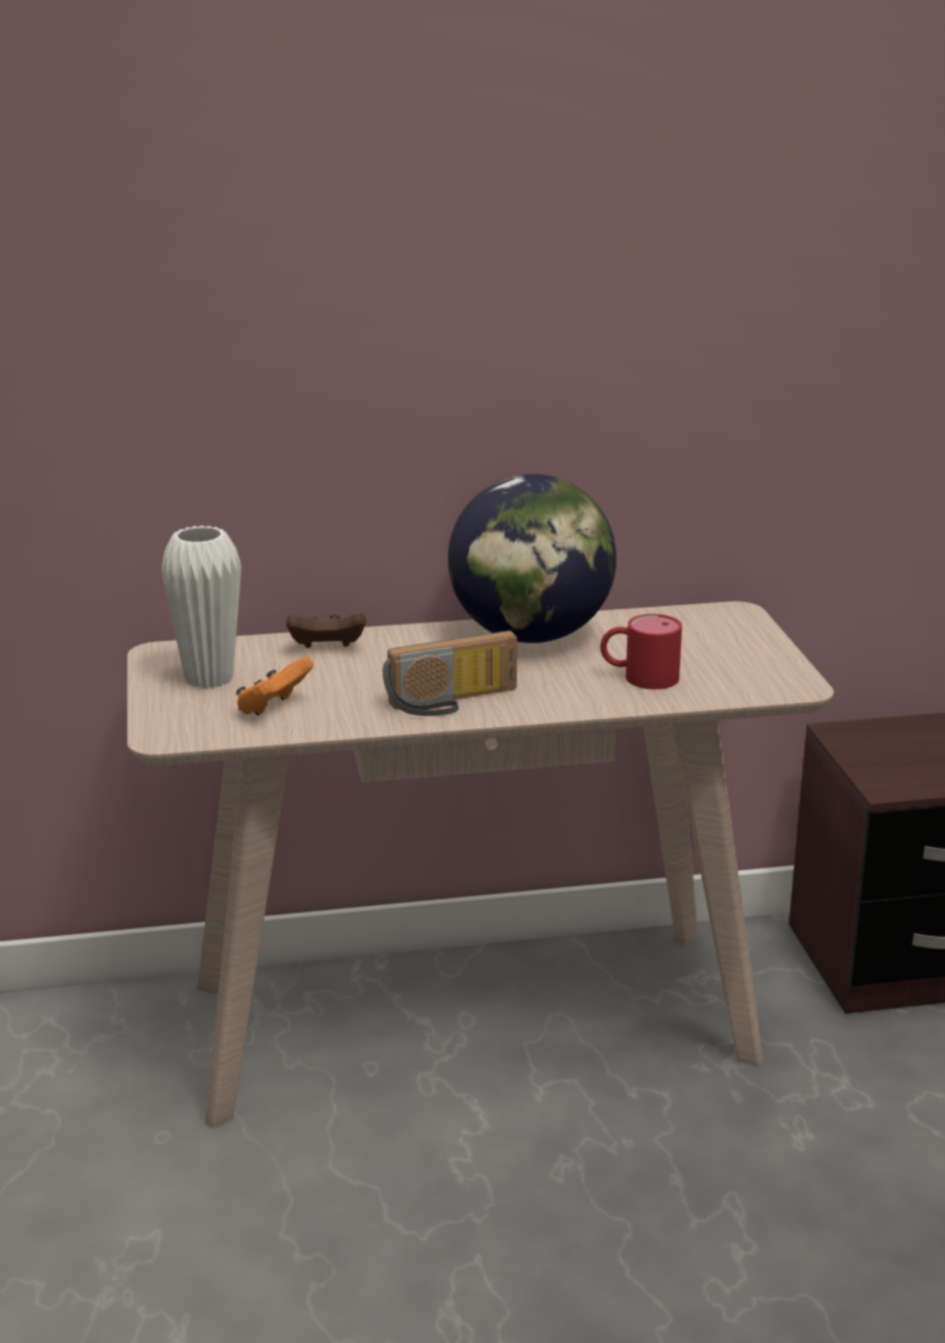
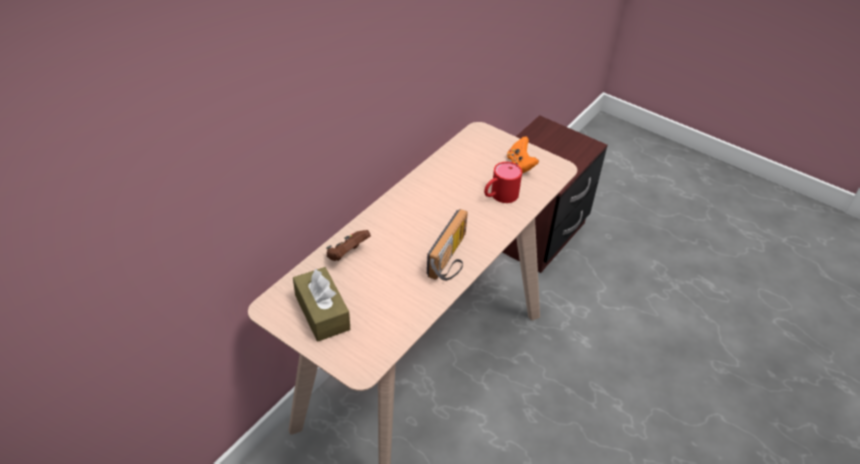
camera: 45 degrees left, 20 degrees up
(209, 678) = (322, 312): white vase -> brown tissue box
(273, 708) = (382, 314): orange game controller -> orange game controller (520, 165)
(530, 636) = (423, 193): globe -> none

